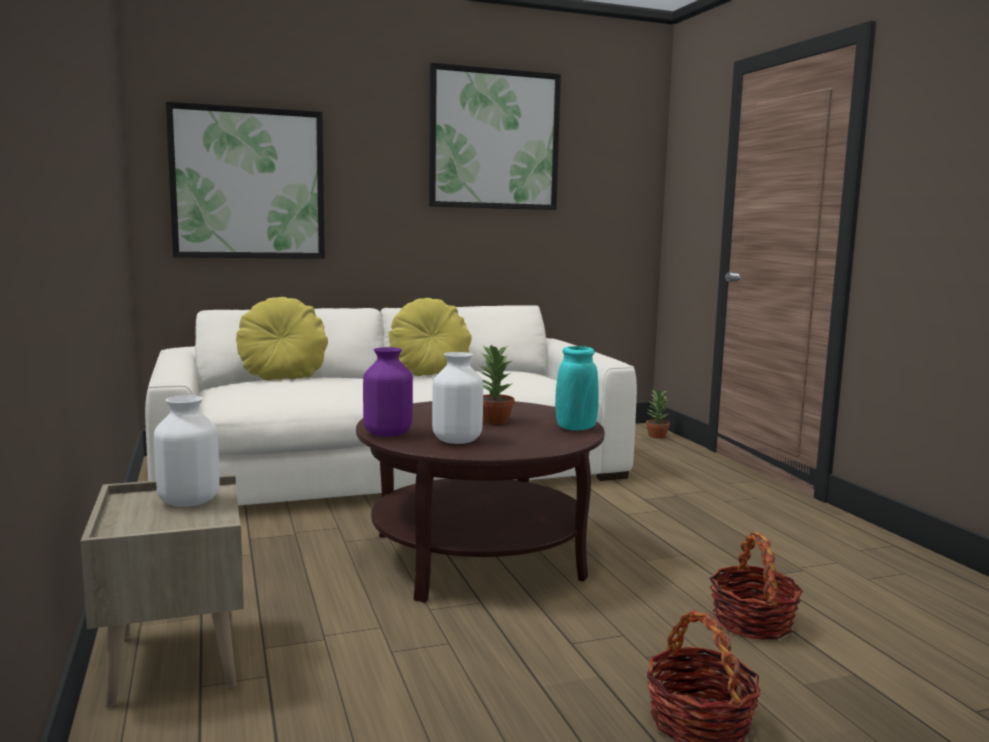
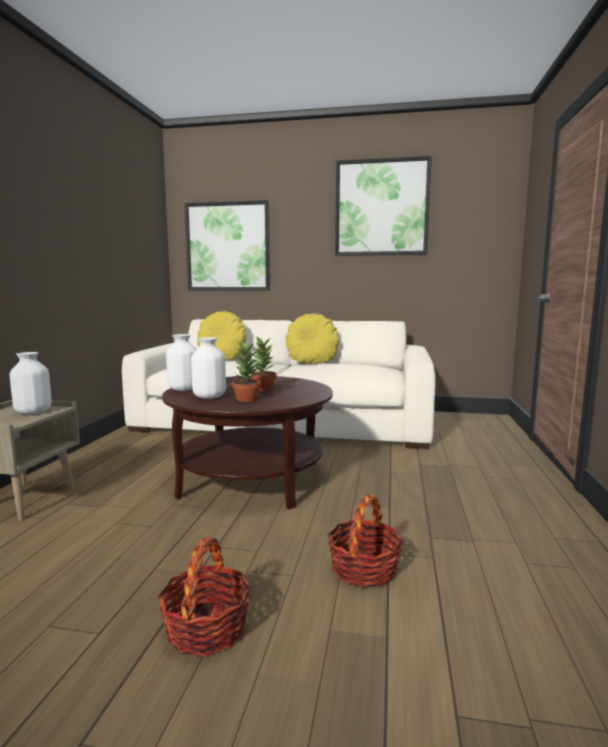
camera: 30 degrees right, 0 degrees up
(388, 434) = (183, 389): purple vase -> white vase
(575, 428) = (302, 398): turquoise vase -> none
(656, 436) = (498, 424): potted plant -> potted plant (246, 399)

